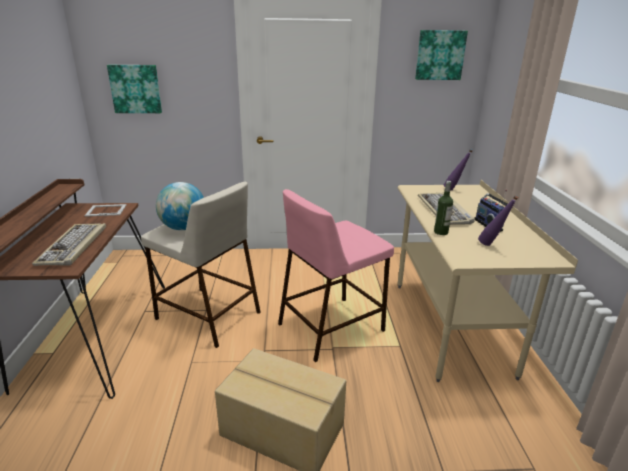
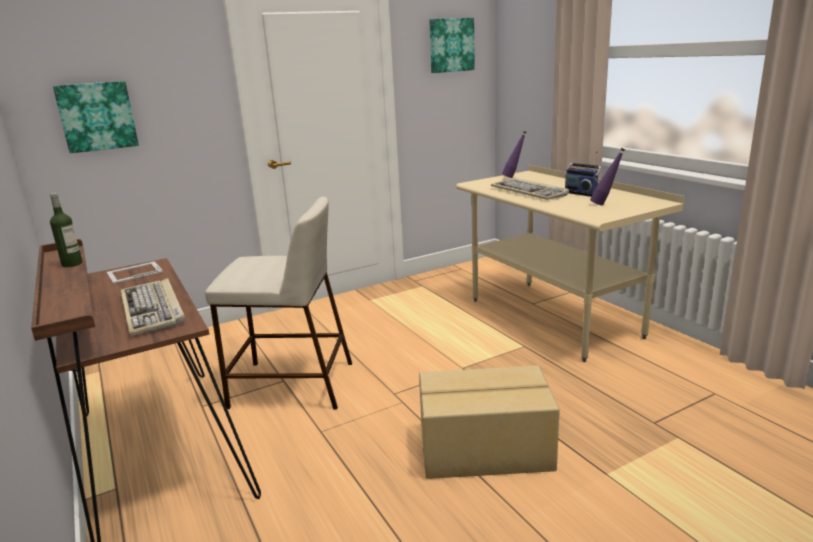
camera: 25 degrees left, 5 degrees down
(183, 228) = (256, 270): globe -> none
(332, 326) = (443, 351): pink stool -> none
(441, 232) = (551, 205): bottle -> bottle (72, 264)

